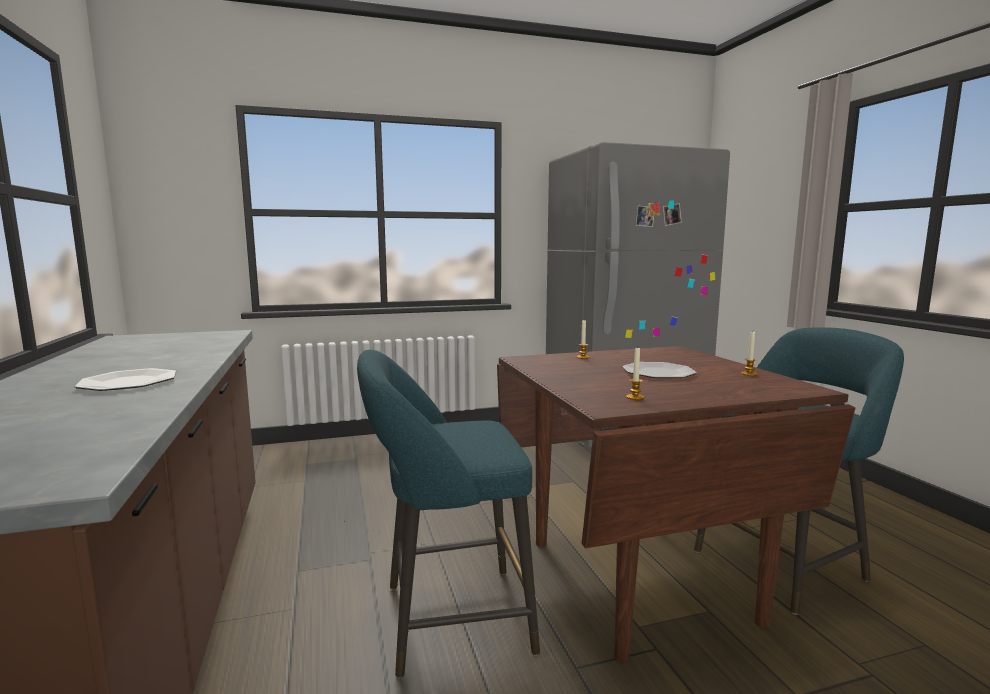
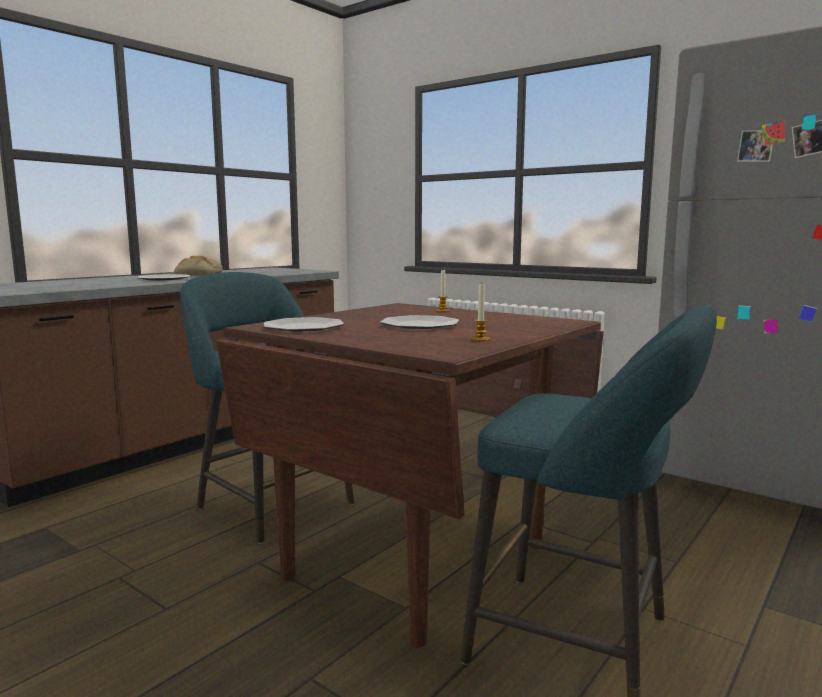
camera: 55 degrees right, 0 degrees up
(99, 365) = (197, 274): none -> bread
(635, 397) = (304, 327): candle -> plate

